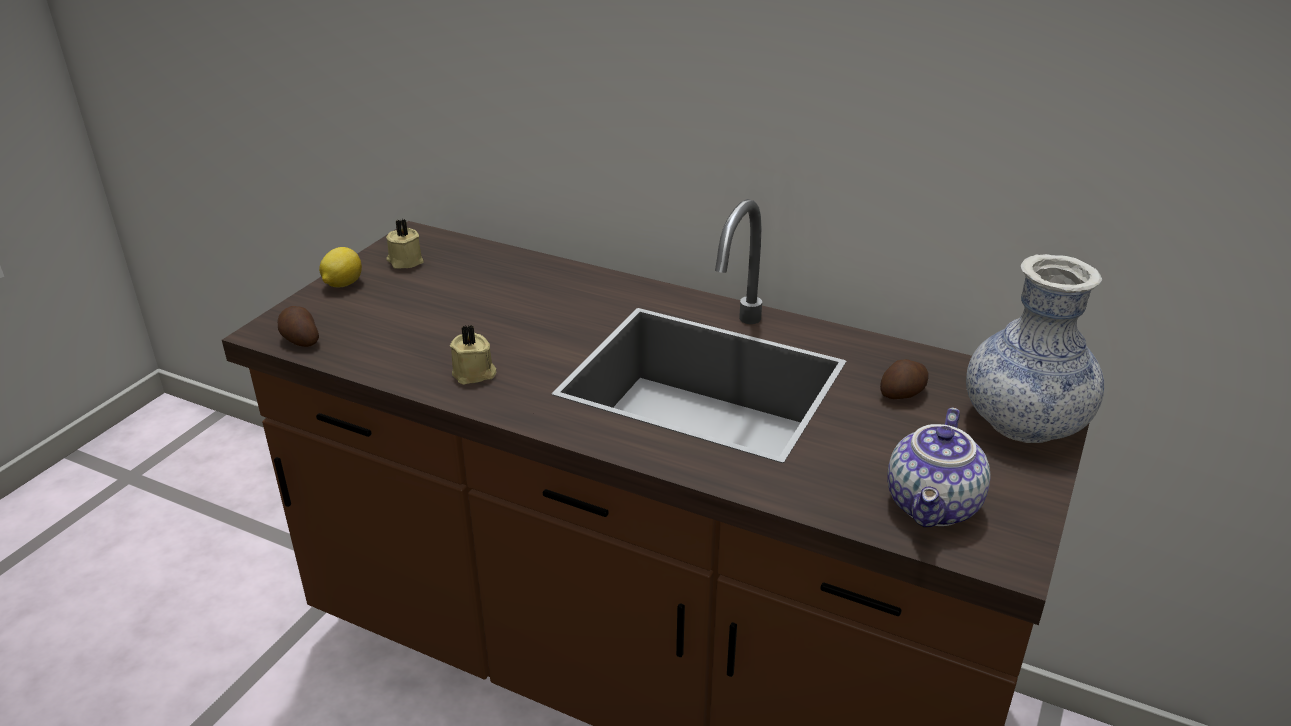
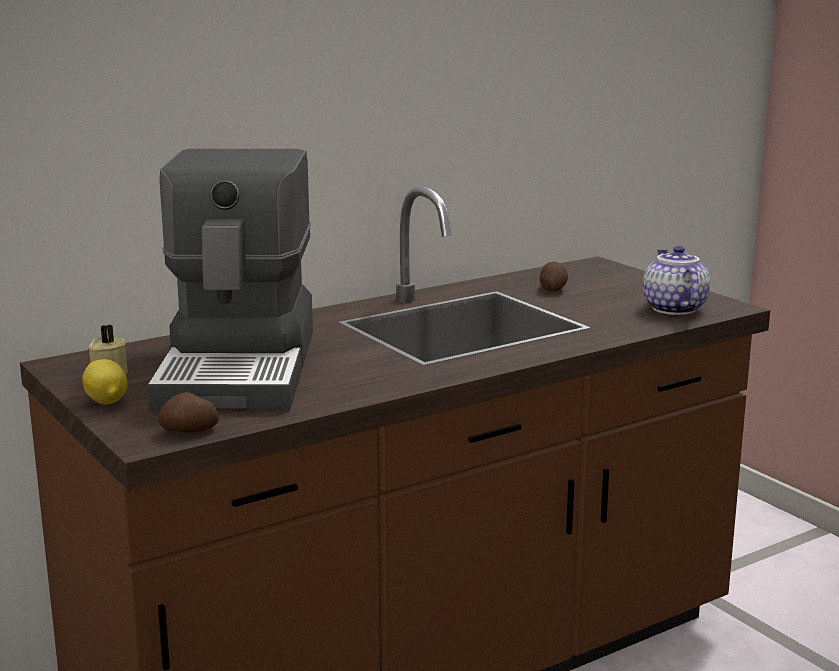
camera: 60 degrees left, 15 degrees down
(465, 308) = (241, 367): none -> coffee machine
(474, 374) = (357, 381): beige candle -> none
(934, 506) = (672, 309): teapot -> teapot turned 150 degrees counterclockwise
(1023, 423) = (615, 276): vase -> none

